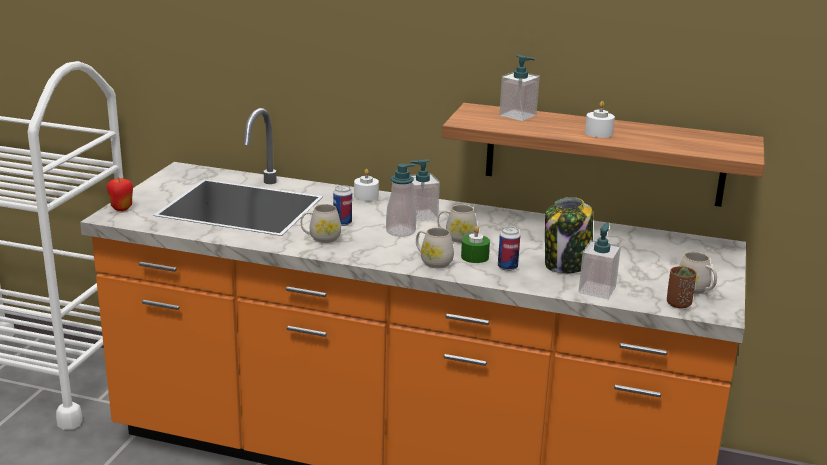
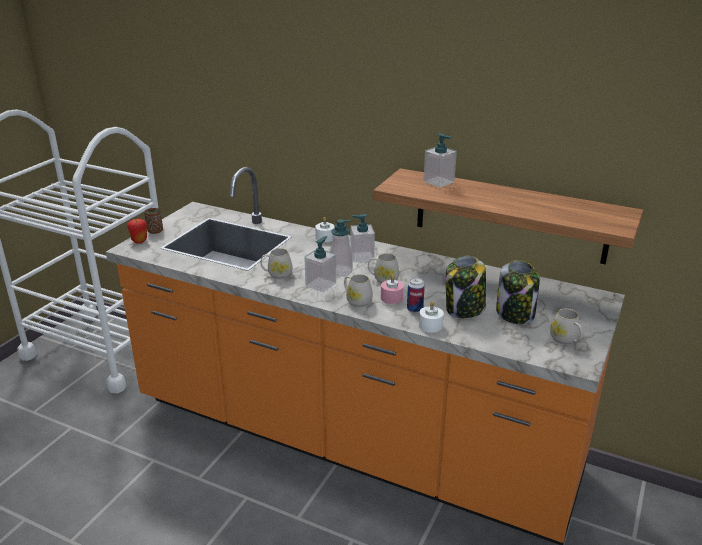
camera: 10 degrees right, 5 degrees up
(342, 223) = (298, 261): can -> none
(475, 257) = (391, 298): green candle -> pink candle
(597, 290) = (482, 335): soap dispenser -> soap dispenser (321, 284)
(598, 133) = (499, 201): white candle -> white candle (430, 325)
(628, 266) = (515, 314): none -> jar
(678, 304) = (547, 353): brown cup -> brown cup (155, 231)

